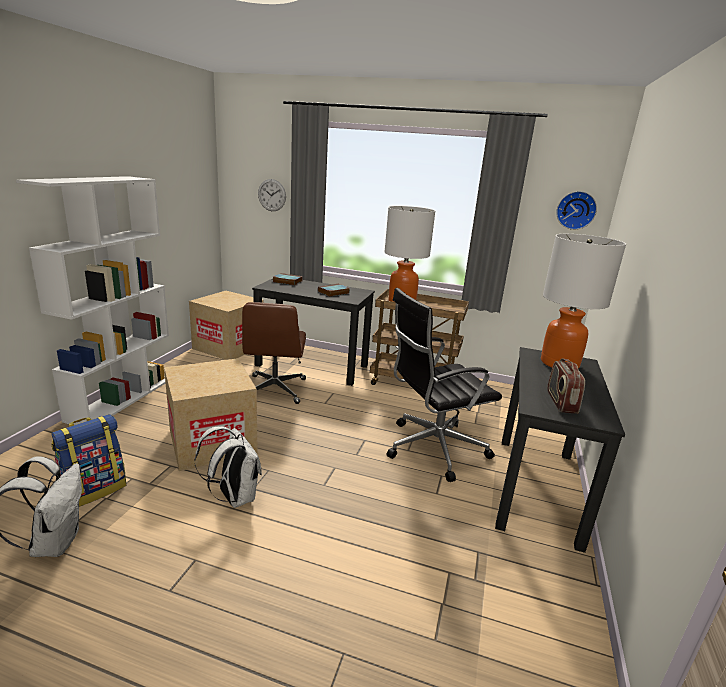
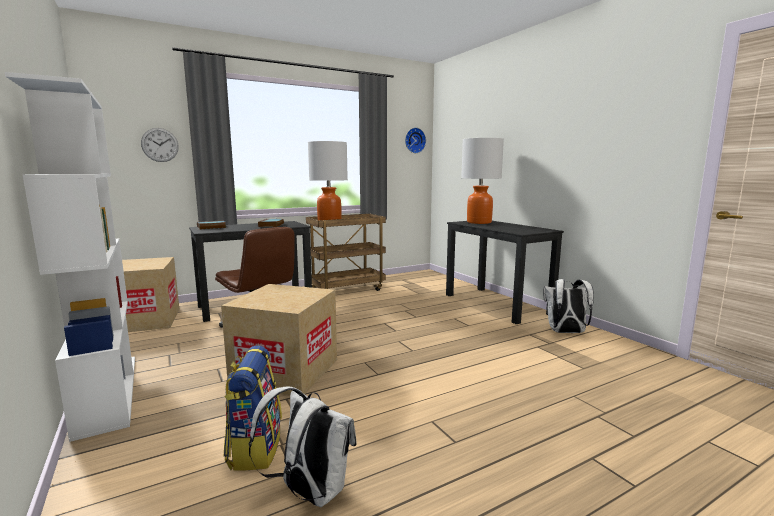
camera: 45 degrees left, 10 degrees down
(234, 497) = (377, 384): white backpack -> white backpack (565, 332)
(432, 448) = (425, 311): black office chair -> none
(560, 402) = (521, 229): radio -> none

